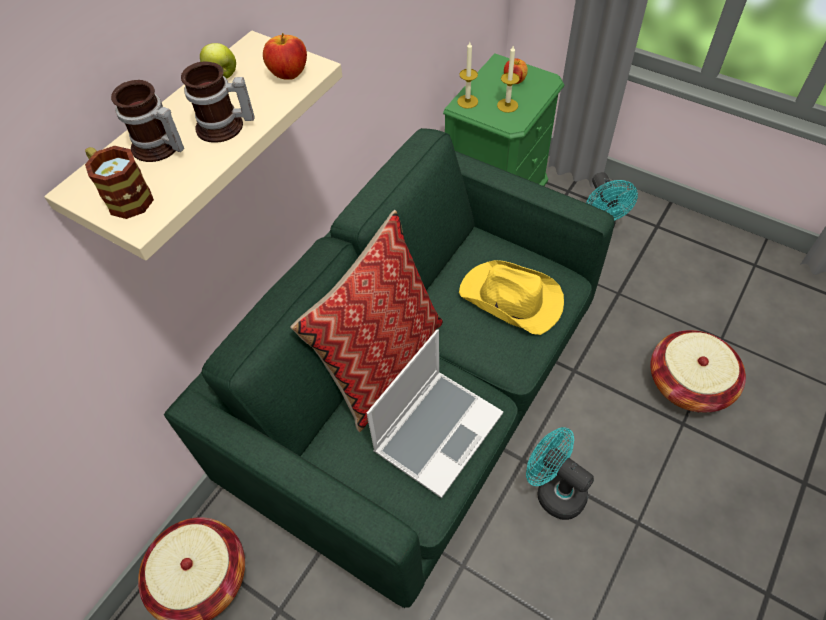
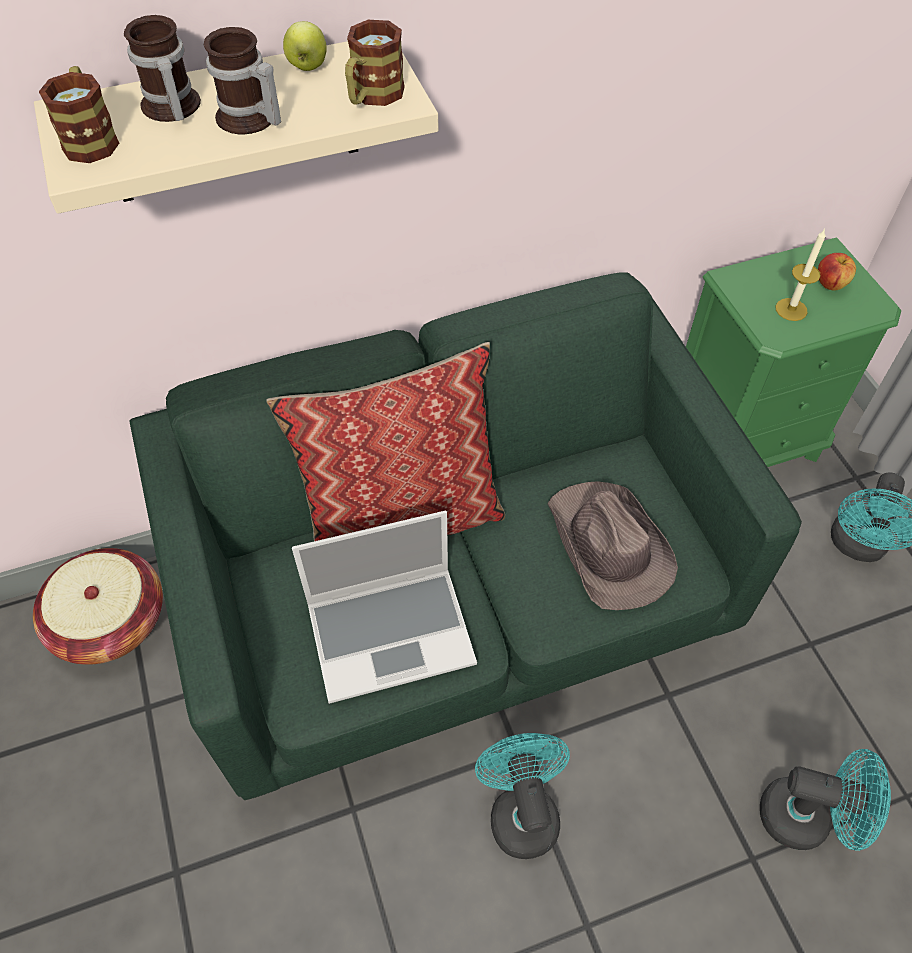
camera: 35 degrees right, 0 degrees up
(289, 74) = (372, 97): apple -> mug
(467, 101) = (744, 278): candle -> none
(511, 300) = (607, 547): yellow hat -> brown hat
(689, 383) = (806, 818): basket -> turquoise fan

